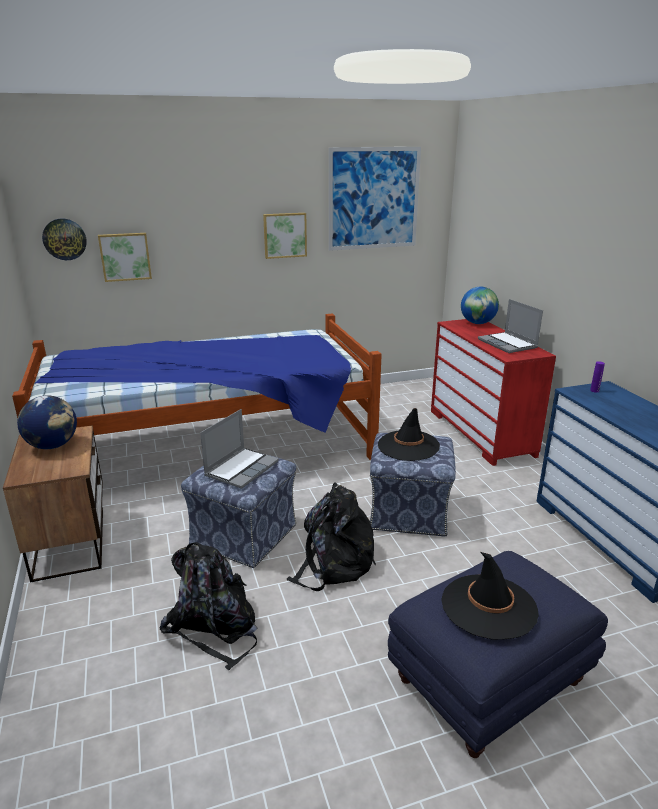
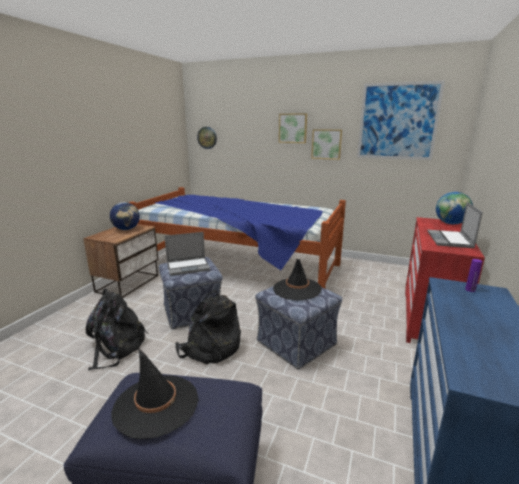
camera: 40 degrees right, 5 degrees down
(125, 256) = (233, 149): picture -> picture (293, 128)

